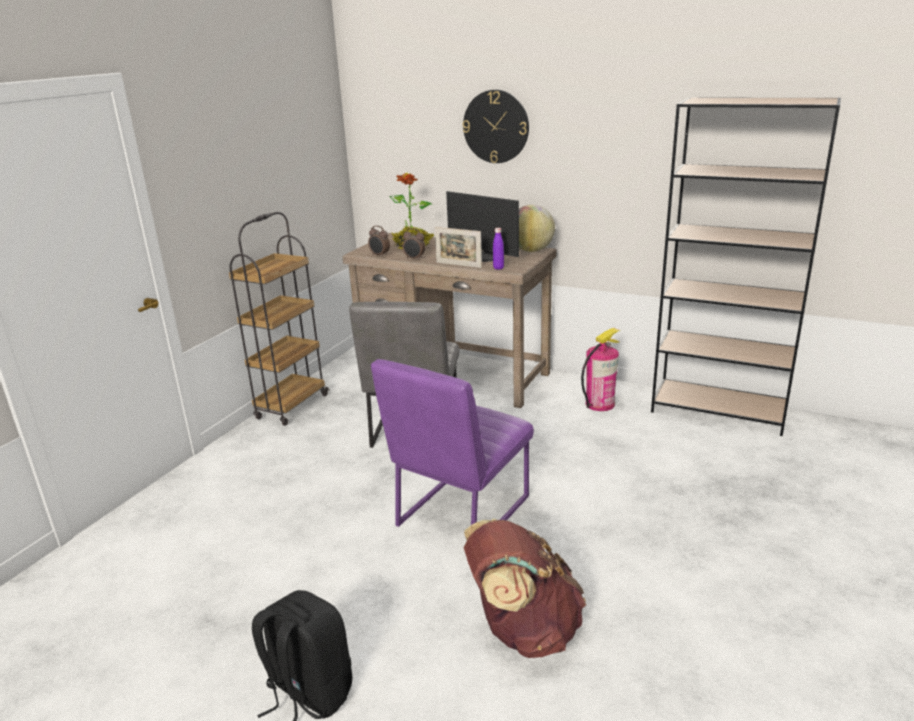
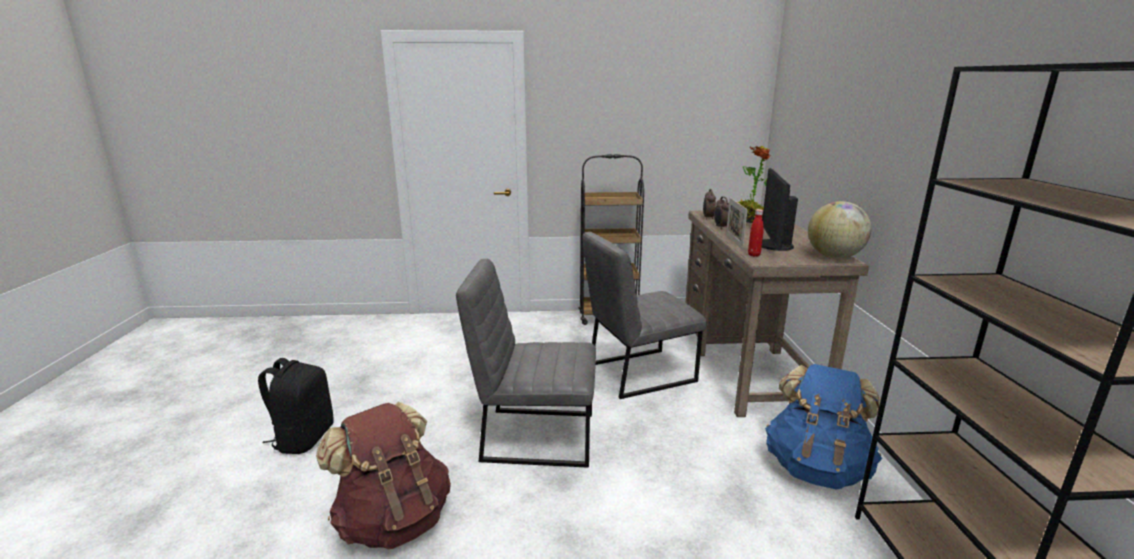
camera: 60 degrees right, 5 degrees down
(460, 512) = (534, 436): purple chair -> grey chair
(496, 126) = (857, 107): wall clock -> none
(498, 268) = (754, 255): purple bottle -> red bottle
(599, 404) = (816, 468): fire extinguisher -> blue backpack

